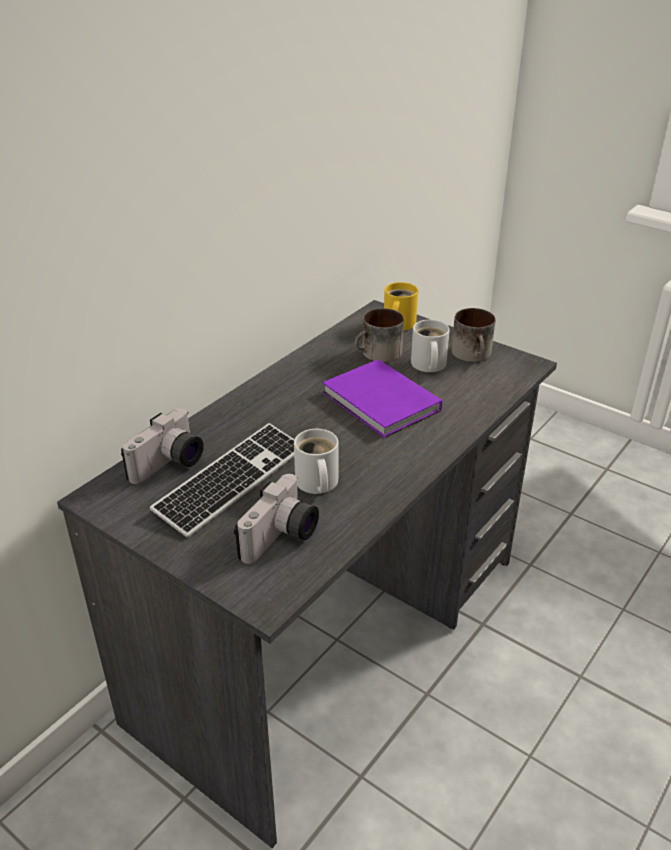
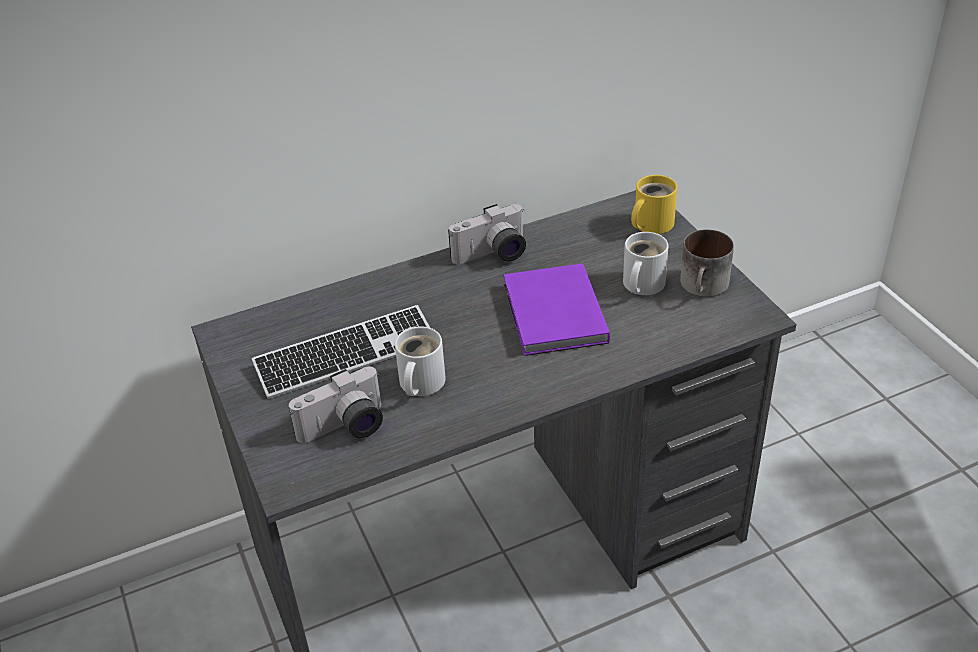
camera: 30 degrees right, 5 degrees up
(170, 465) = (305, 321): camera -> camera (493, 255)
(378, 354) = (597, 256): mug -> none

